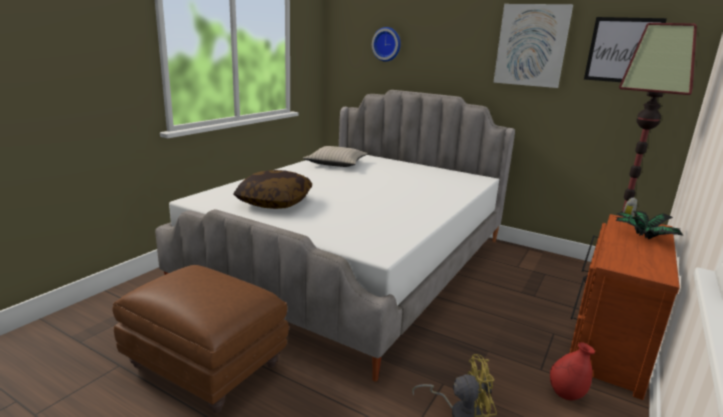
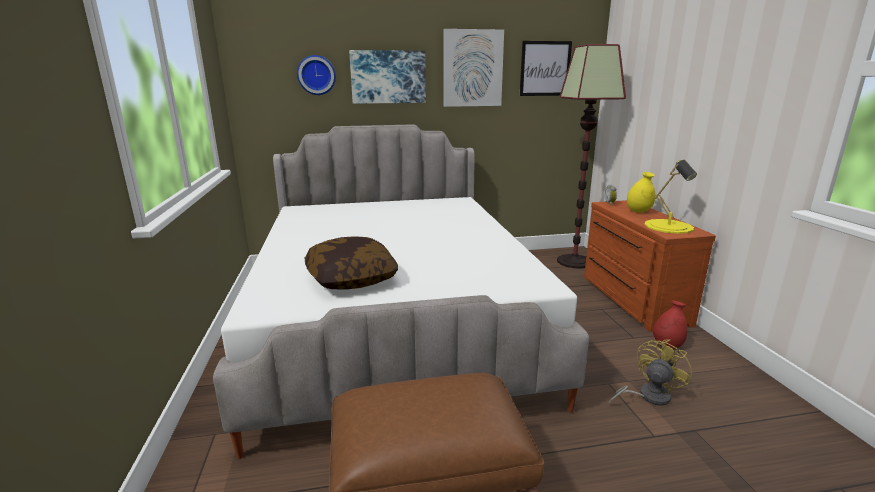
camera: 40 degrees left, 0 degrees up
(336, 163) = (315, 220): beige pillow -> none
(445, 49) = (388, 77): none -> picture
(636, 259) = (668, 226): none -> yellow table lamp
(642, 237) = (638, 211): potted plant -> yellow vase

